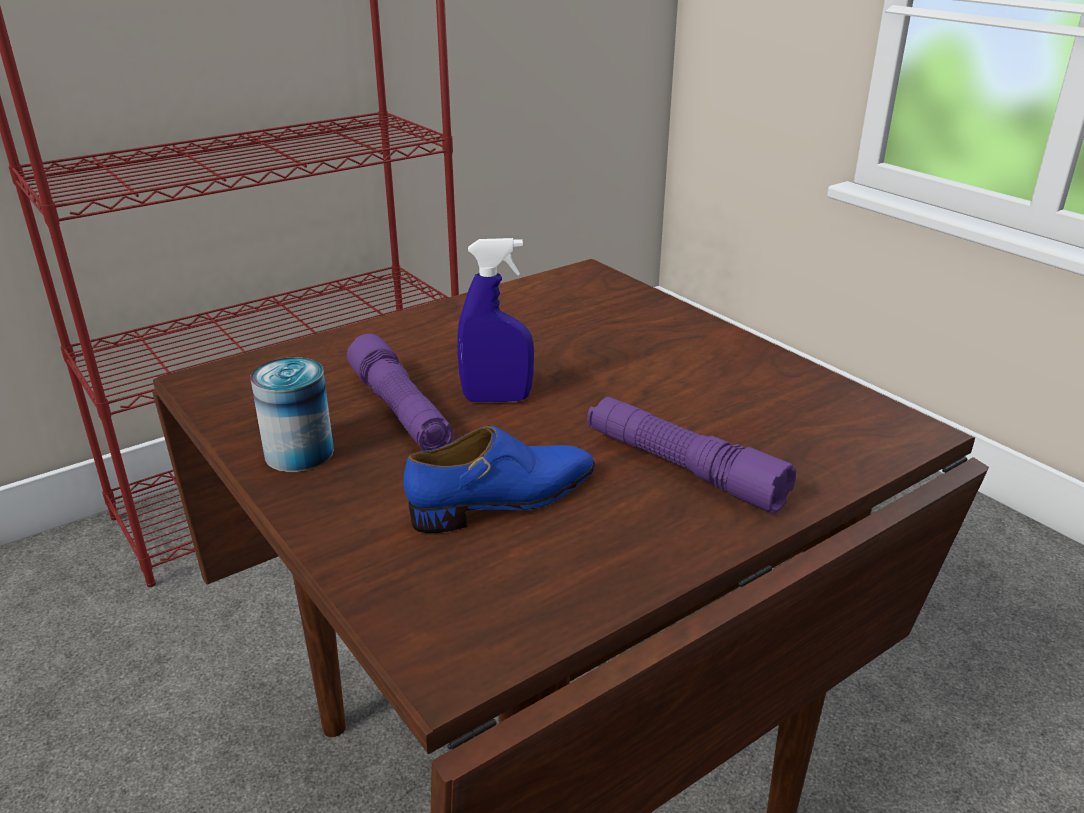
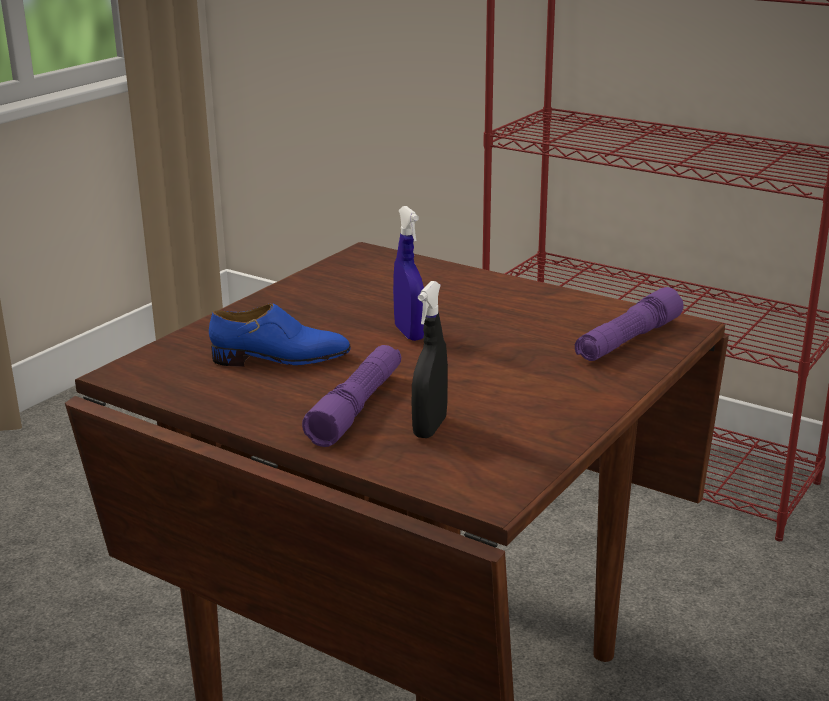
camera: 70 degrees right, 5 degrees down
(299, 453) = (298, 296): can -> none
(400, 411) = (369, 309): purple flashlight -> purple flashlight (628, 340)
(505, 500) = (281, 358): blue shoe -> blue shoe turned 45 degrees counterclockwise
(753, 433) = (430, 427): none -> black spray bottle

